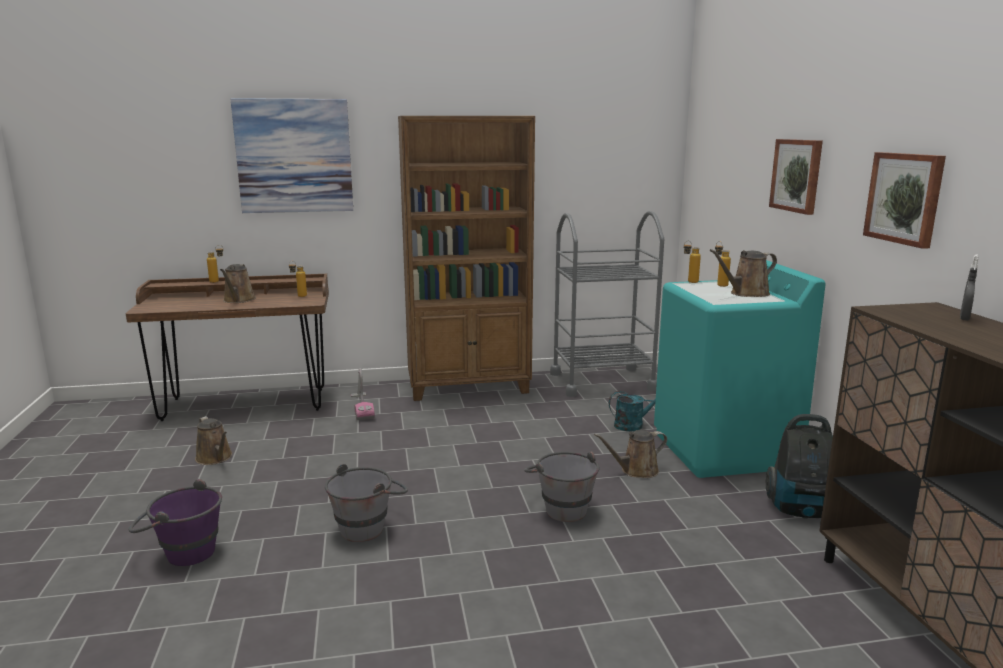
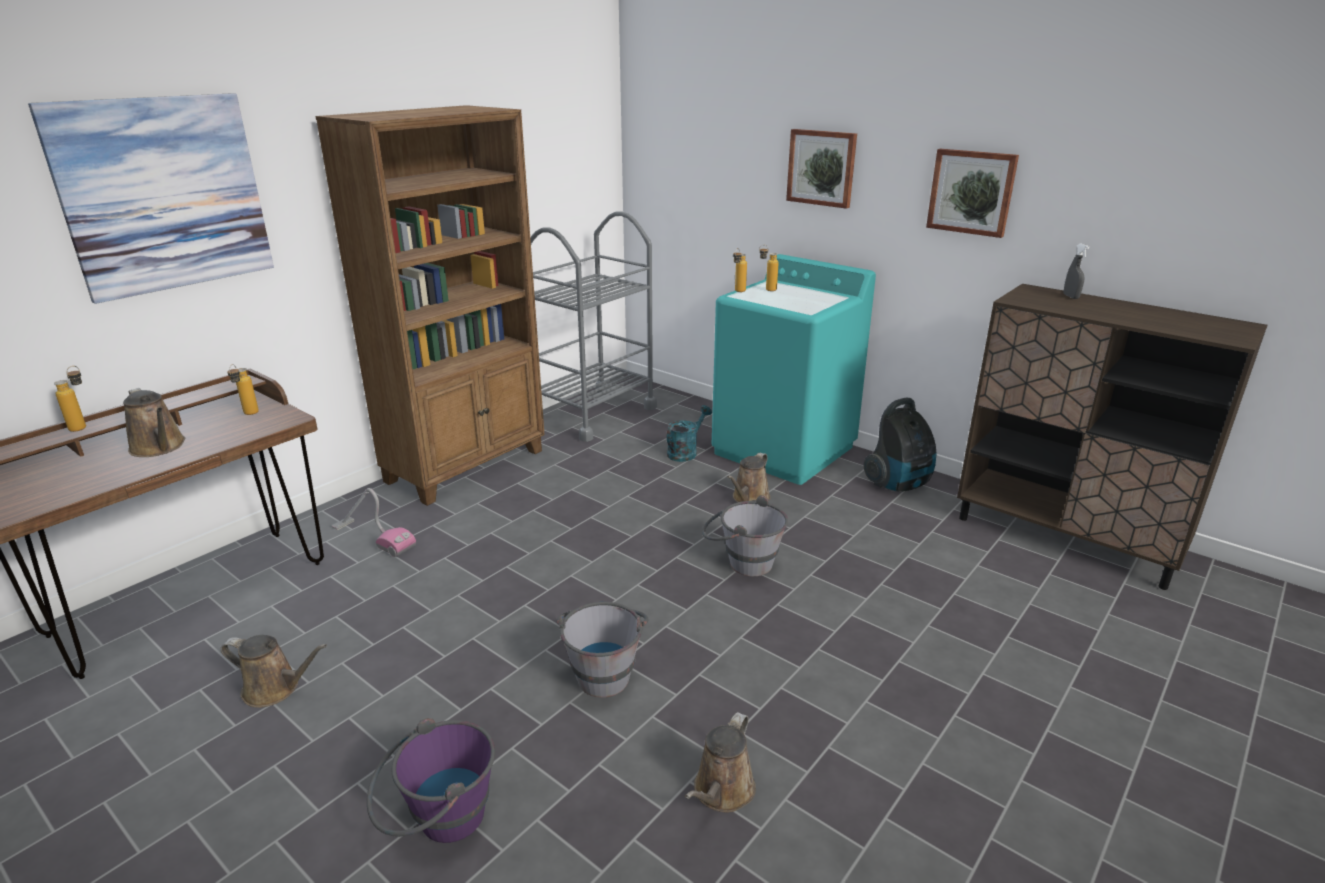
camera: 40 degrees left, 10 degrees up
(746, 293) = (807, 295): brown watering can -> brown watering can (721, 792)

